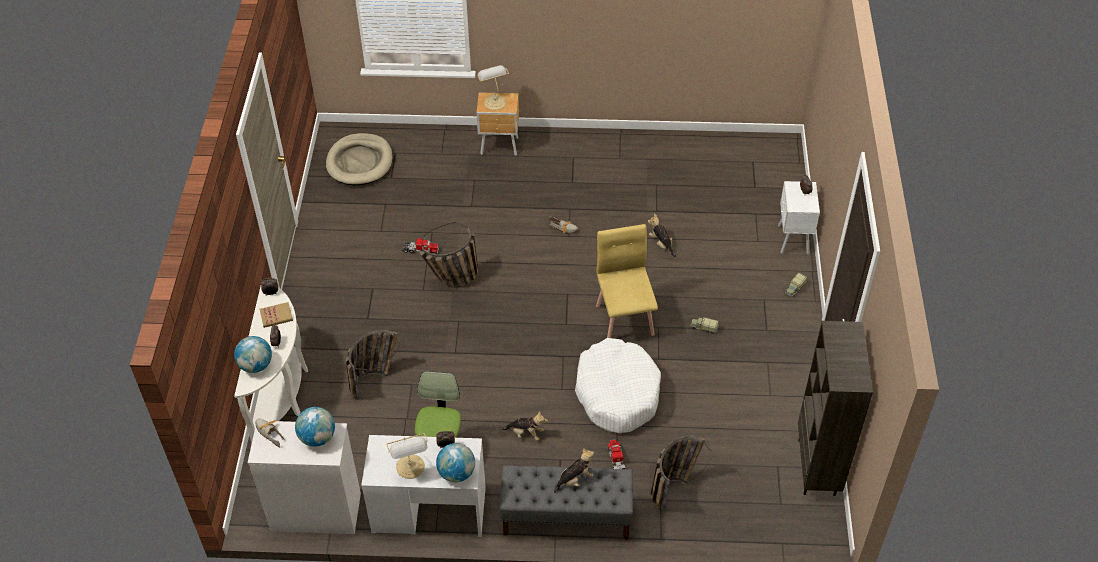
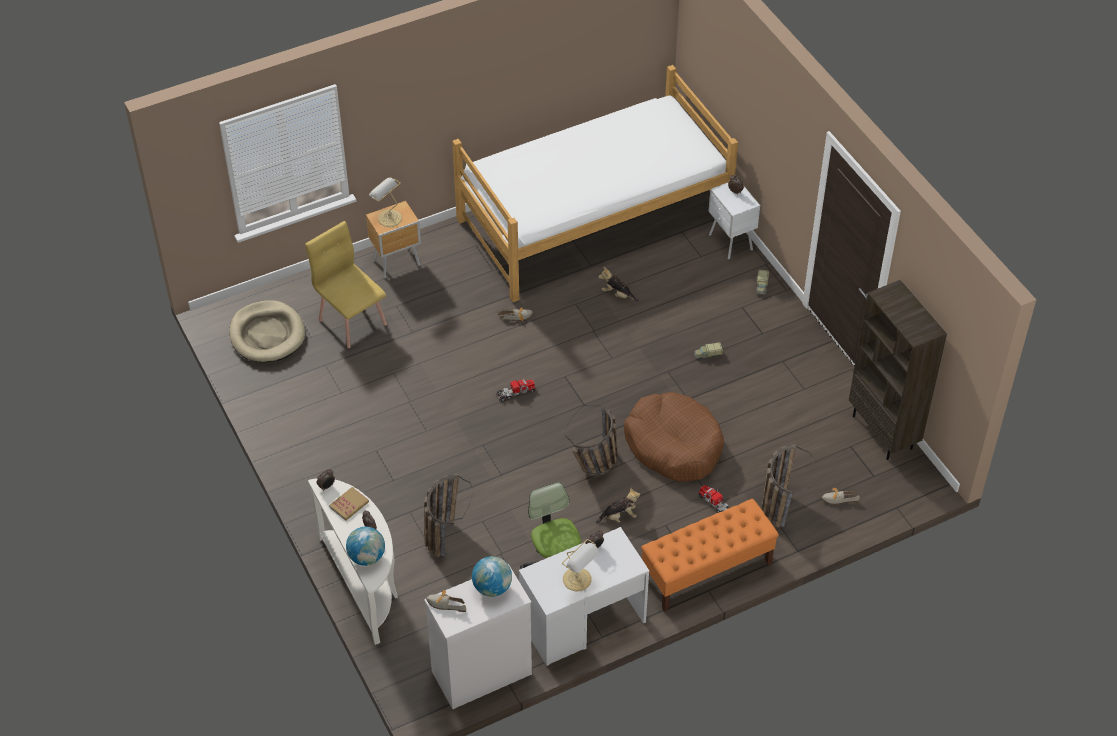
camera: 30 degrees left, 0 degrees up
(420, 250) = (395, 394): toy truck -> toy truck (515, 393)
(452, 280) = (448, 410): basket -> basket (595, 466)
(457, 473) = (621, 565): globe -> none
(566, 517) = (706, 571): grey bench -> orange bench
(575, 479) = (712, 528): plush toy -> none
(617, 393) = (673, 445): white dog bed -> brown dog bed
(625, 319) = (633, 377): yellow chair -> yellow chair (352, 321)
(686, 174) = (594, 220): none -> bed
(731, 509) = (837, 499): none -> shoe

